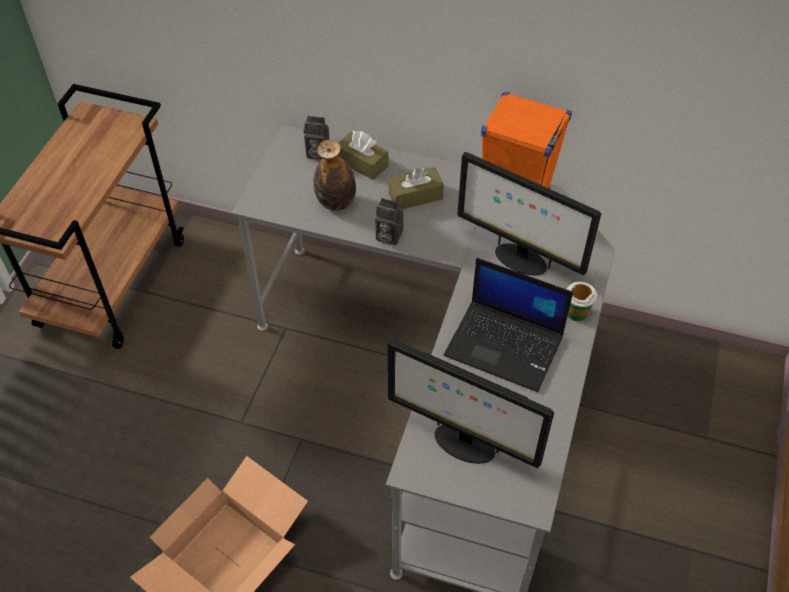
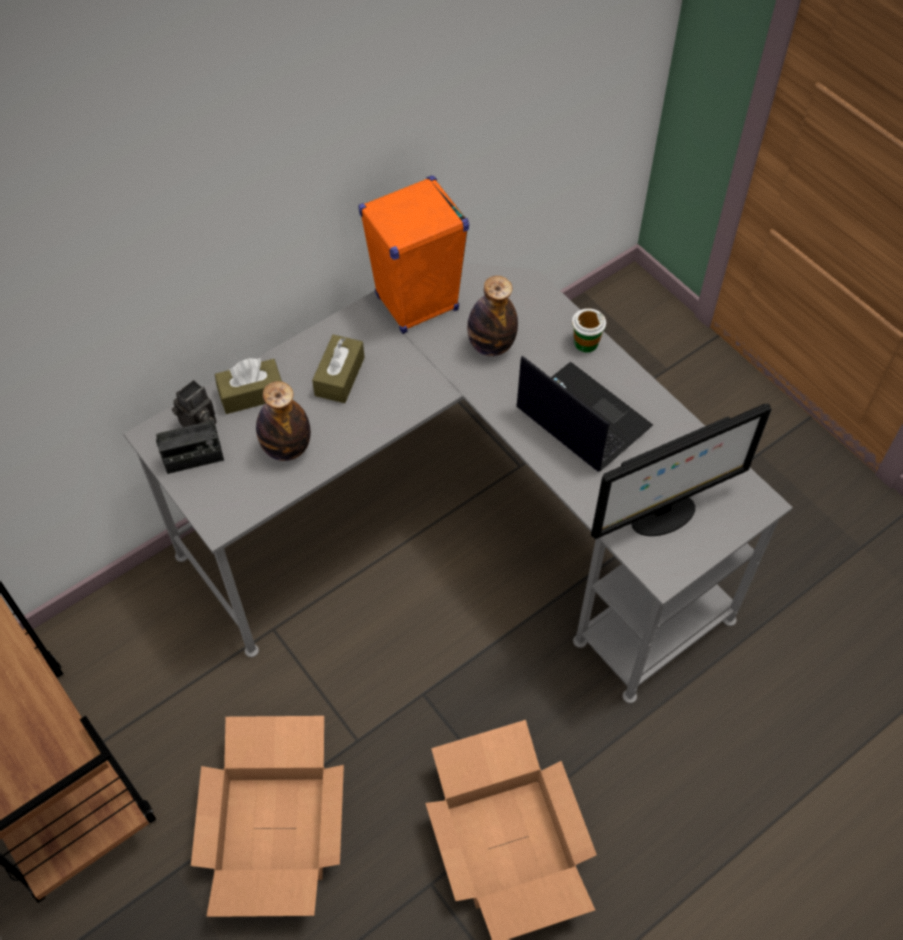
camera: 55 degrees left, 5 degrees up
(152, 412) = (273, 826): none -> cardboard box
(290, 165) = (194, 459): none -> radio
(387, 236) = (371, 431): camera -> none
(506, 345) = (581, 417): laptop -> laptop turned 105 degrees counterclockwise
(519, 259) = (491, 345): monitor -> bottle

